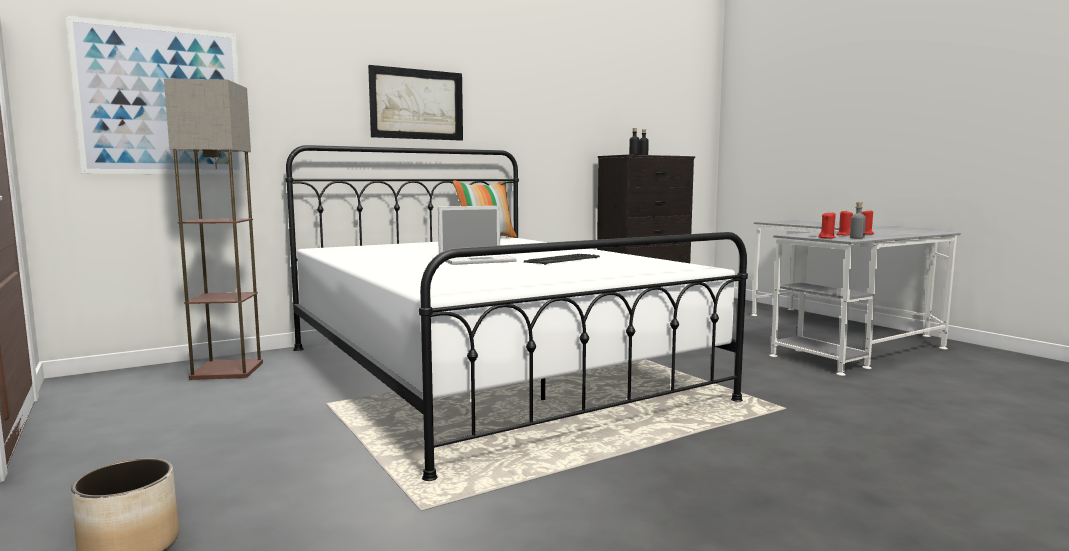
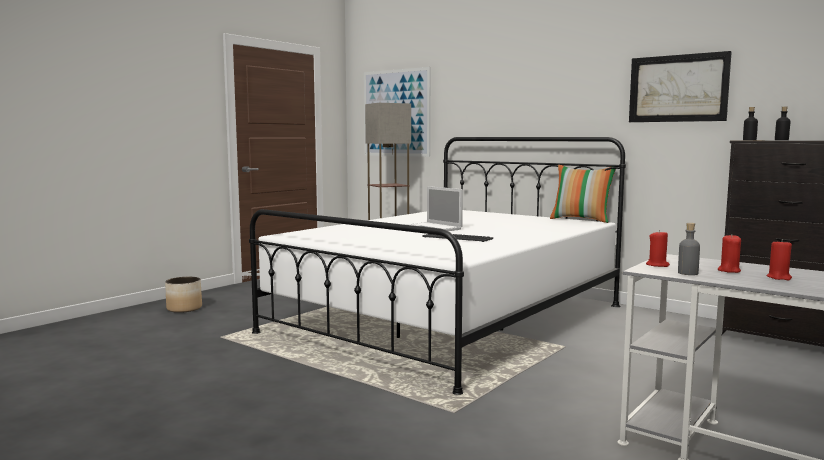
camera: 70 degrees right, 0 degrees up
(417, 104) = (540, 100): picture -> picture (678, 88)

